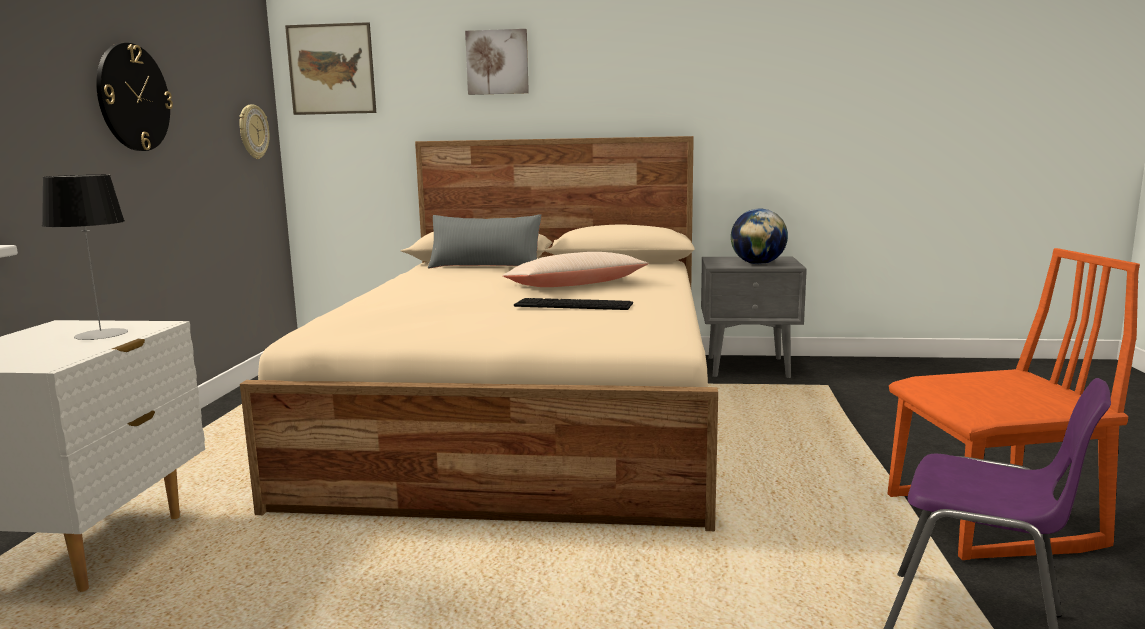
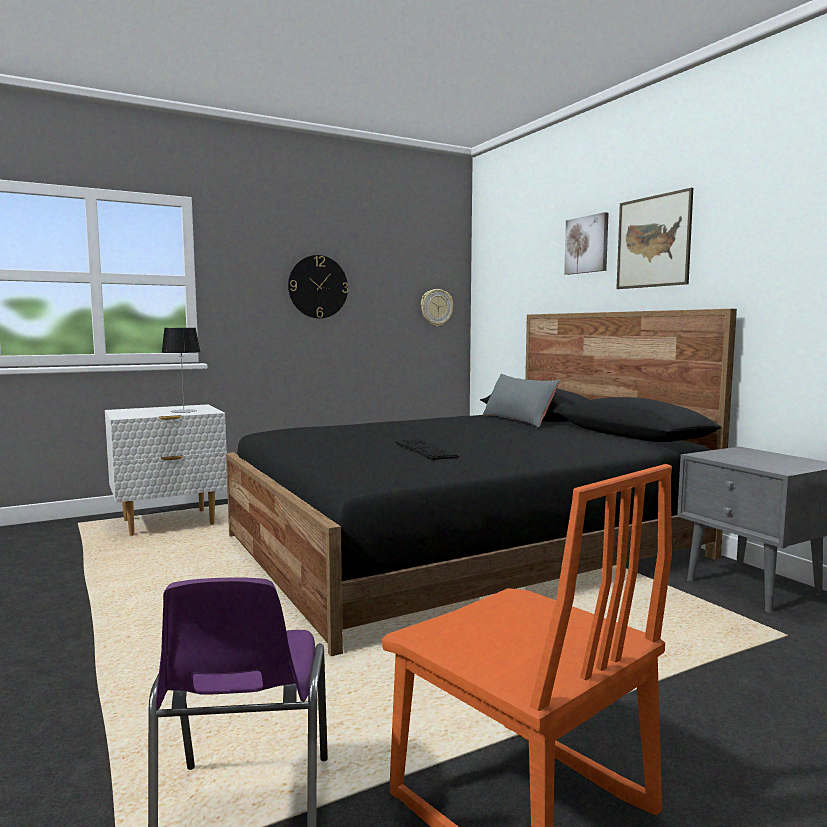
camera: 55 degrees right, 5 degrees down
(331, 69) = (496, 260): picture -> picture (653, 241)
(530, 415) = (464, 547): beige bed -> black bed
(575, 285) = (497, 441): beige pillow -> none
(758, 264) = (756, 461): globe -> none

